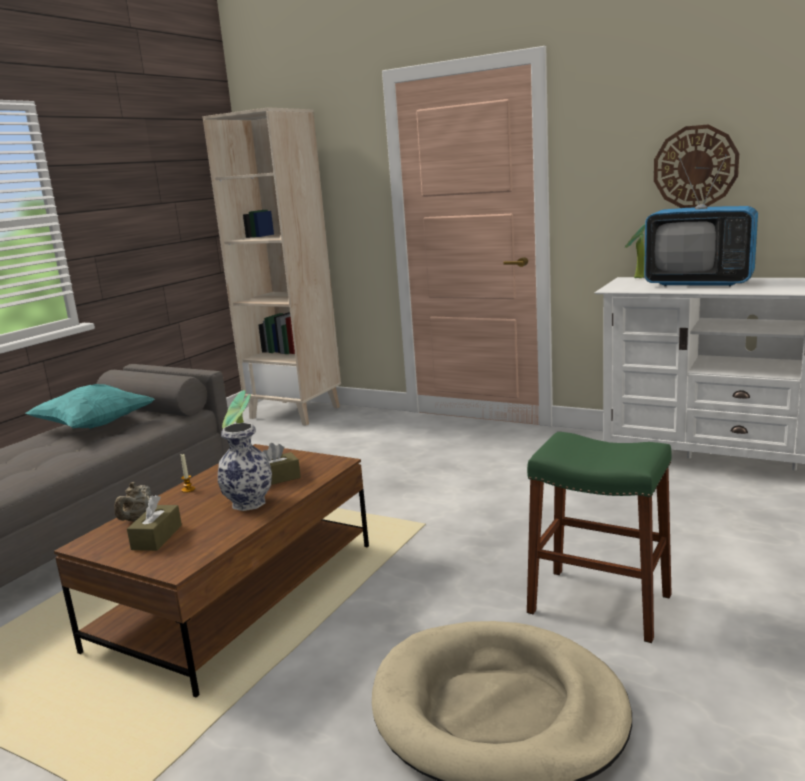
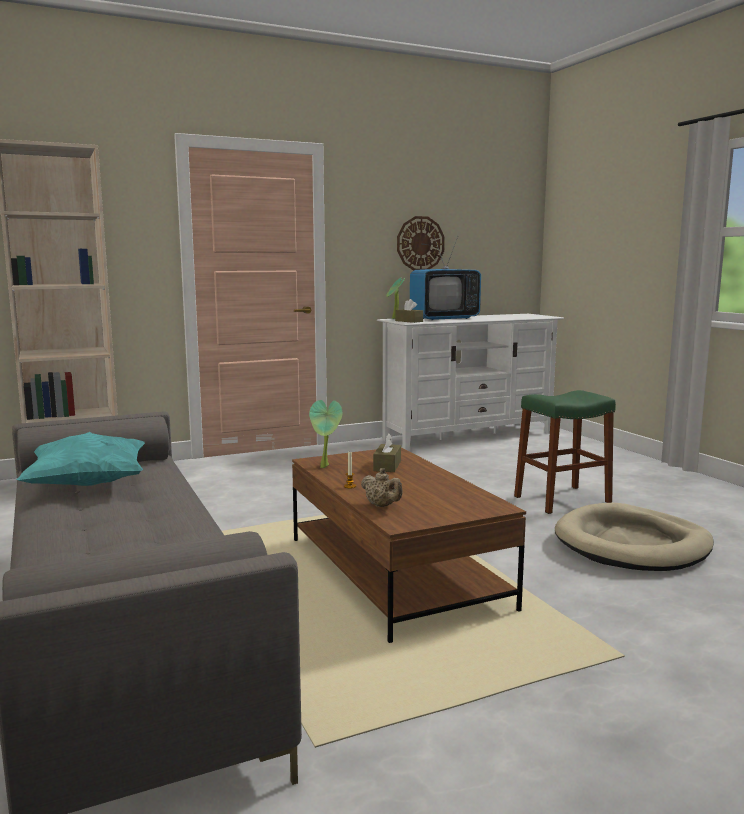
camera: 55 degrees left, 5 degrees down
(157, 537) = (431, 505): brown tissue box -> brown tissue box (409, 321)
(250, 503) = (419, 477): vase -> none

